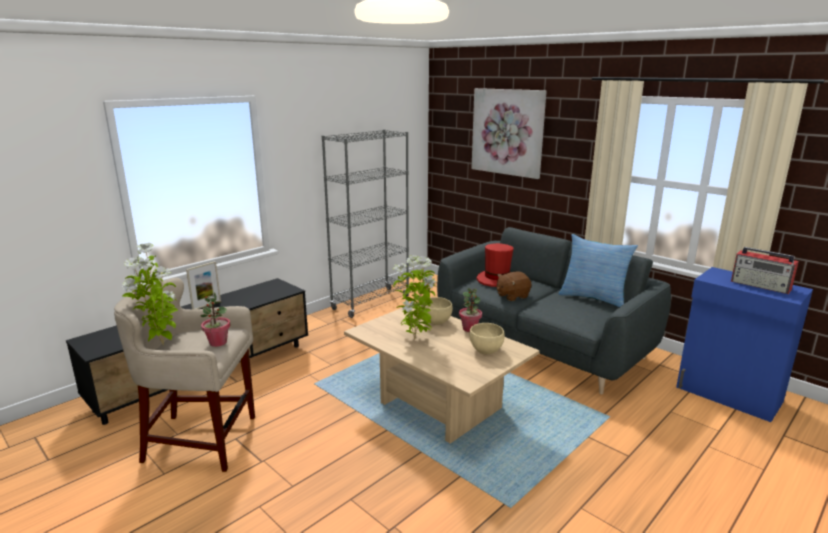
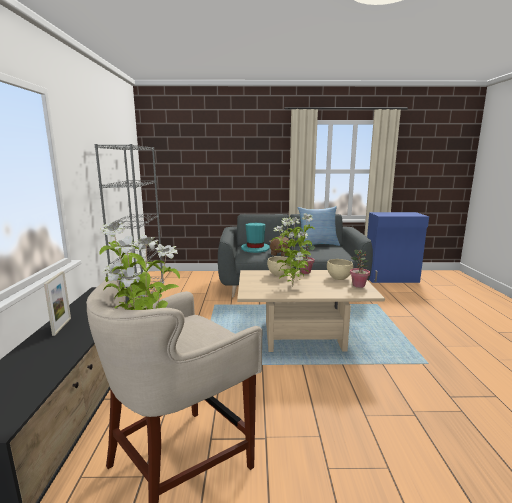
camera: 45 degrees left, 5 degrees down
(218, 342) = (210, 328): potted plant -> potted plant (358, 285)
(497, 279) = (255, 248): red hat -> turquoise hat
(507, 132) = (217, 149): picture -> none
(761, 286) = (402, 214): radio -> none

